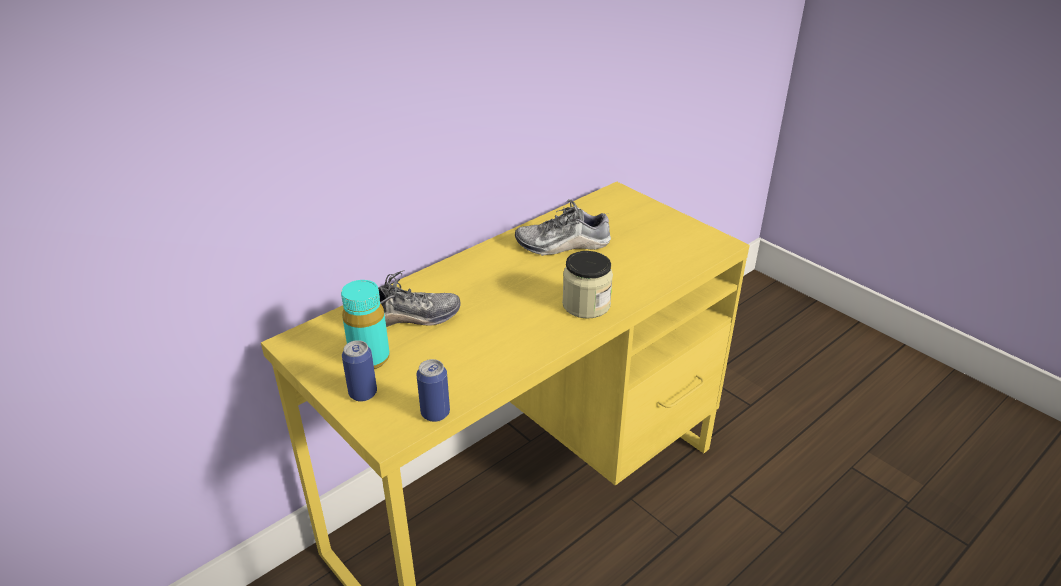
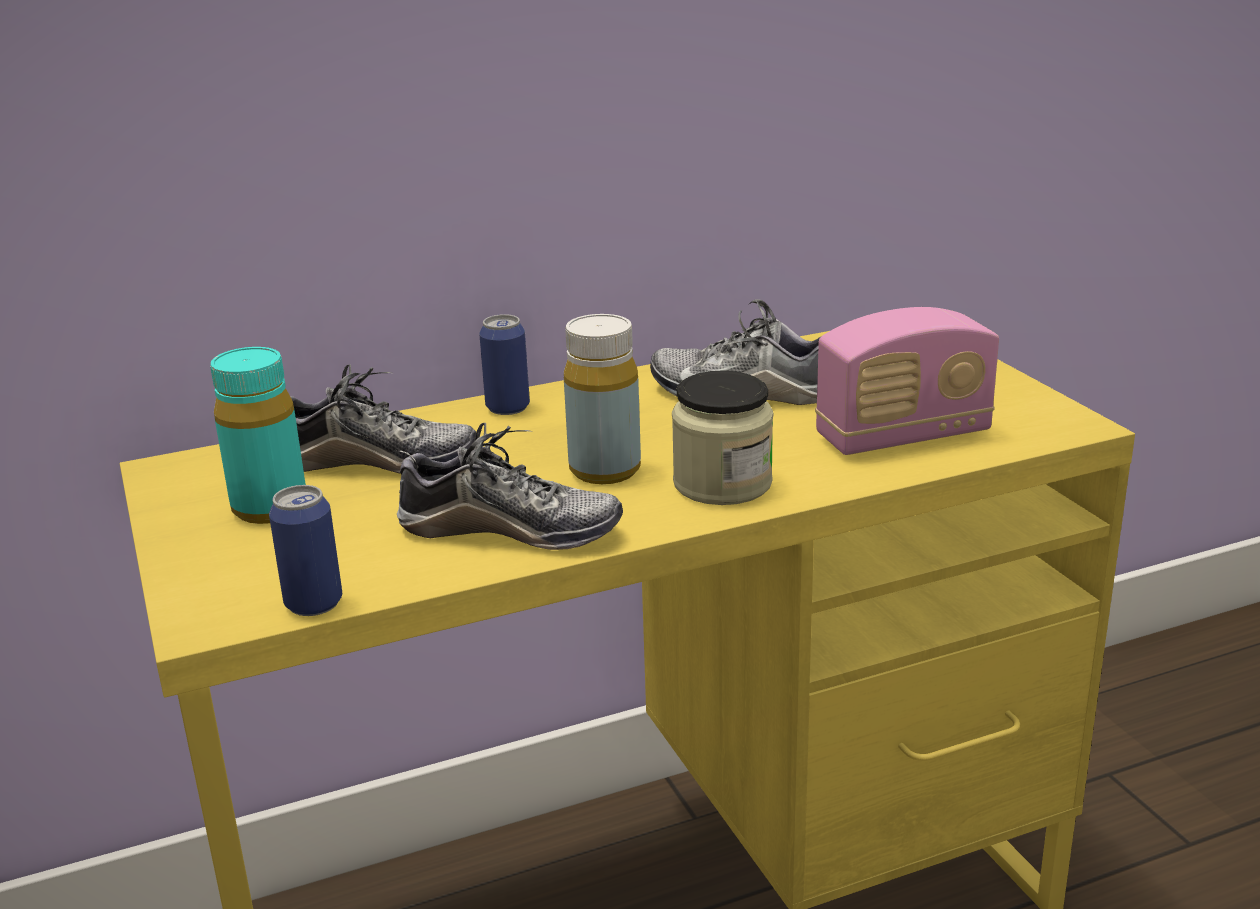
camera: 20 degrees right, 10 degrees down
(363, 393) = (216, 555): can -> can (507, 408)
(503, 351) = (510, 530): none -> shoe
(525, 305) = (605, 470): none -> yellow bottle
(652, 262) = (903, 436): none -> radio

